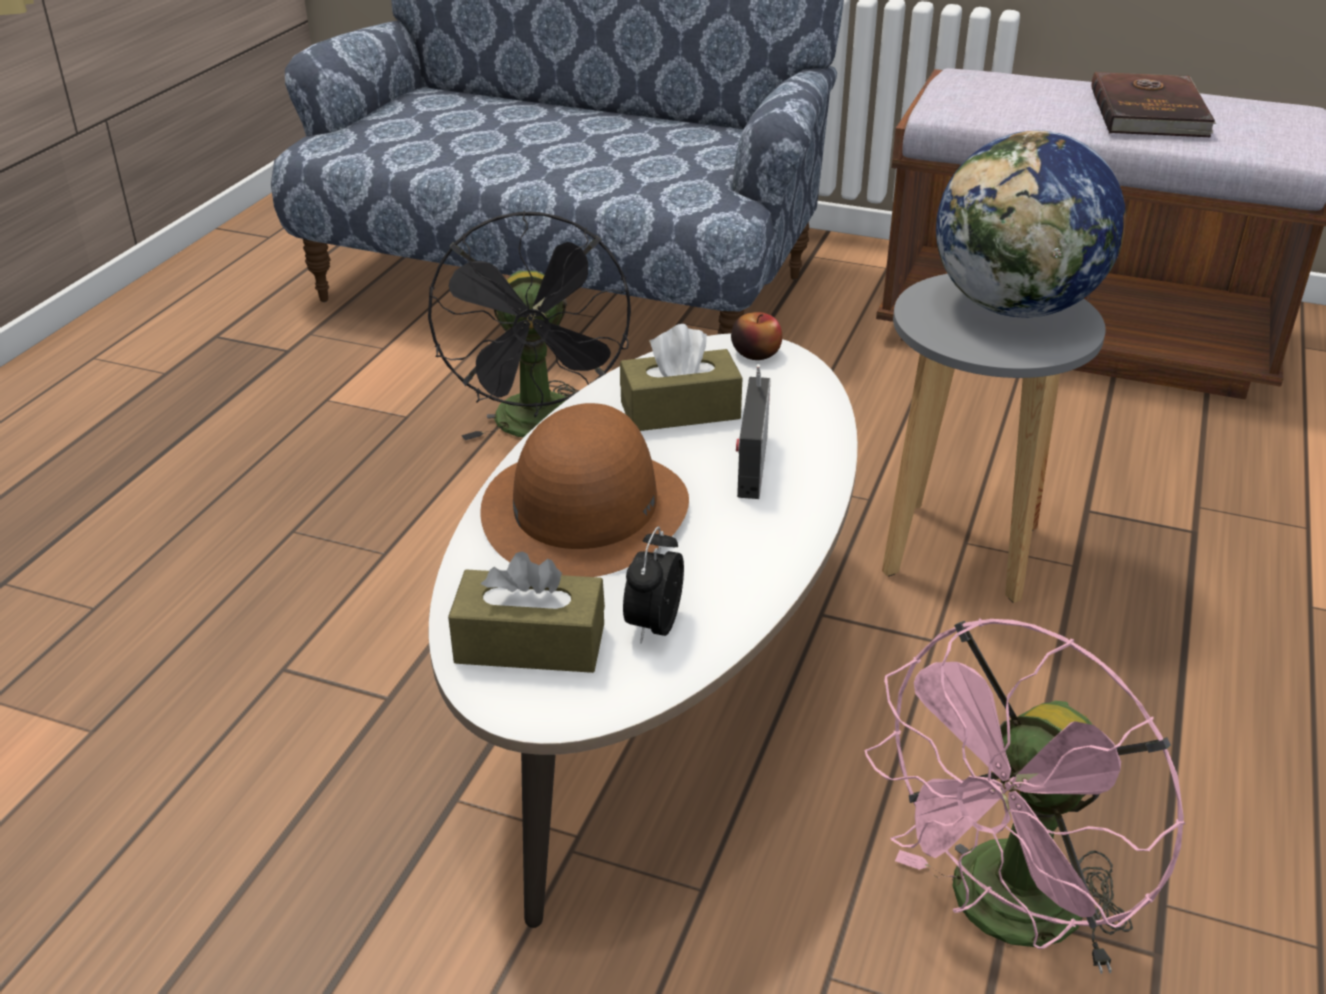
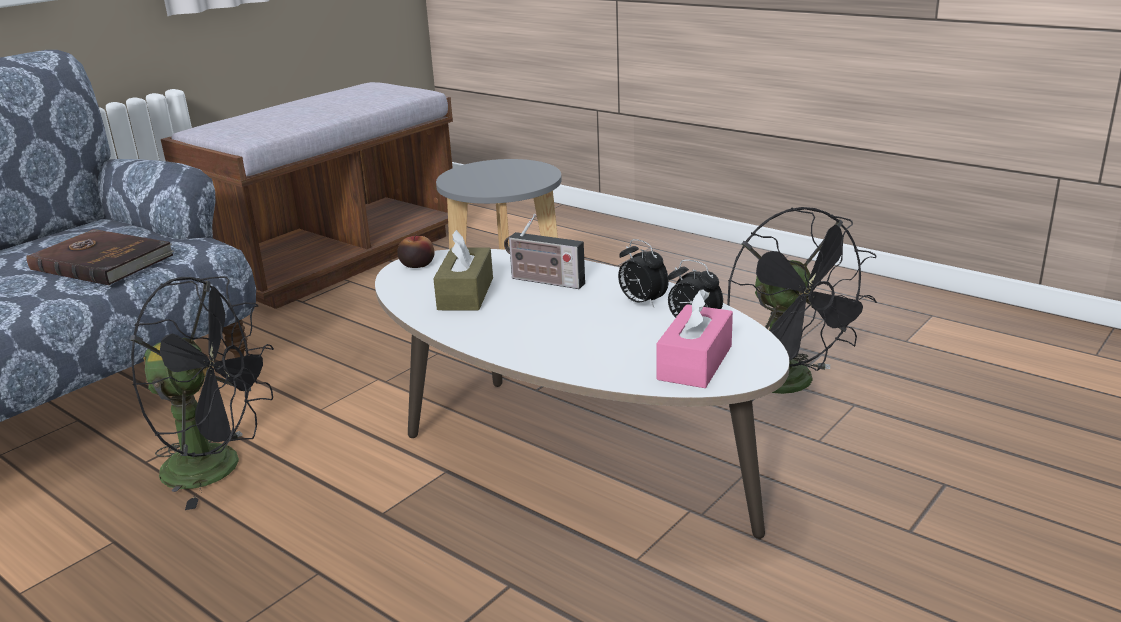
camera: 70 degrees left, 10 degrees down
(530, 643) = (695, 362): brown tissue box -> pink tissue box
(585, 509) = (559, 333): brown hat -> none
(715, 563) = (641, 302): none -> alarm clock
(1004, 917) = (790, 384): pink fan -> black fan
(1016, 307) = (494, 171): globe -> none
(1151, 111) = (331, 103): brown book -> brown book (103, 261)

